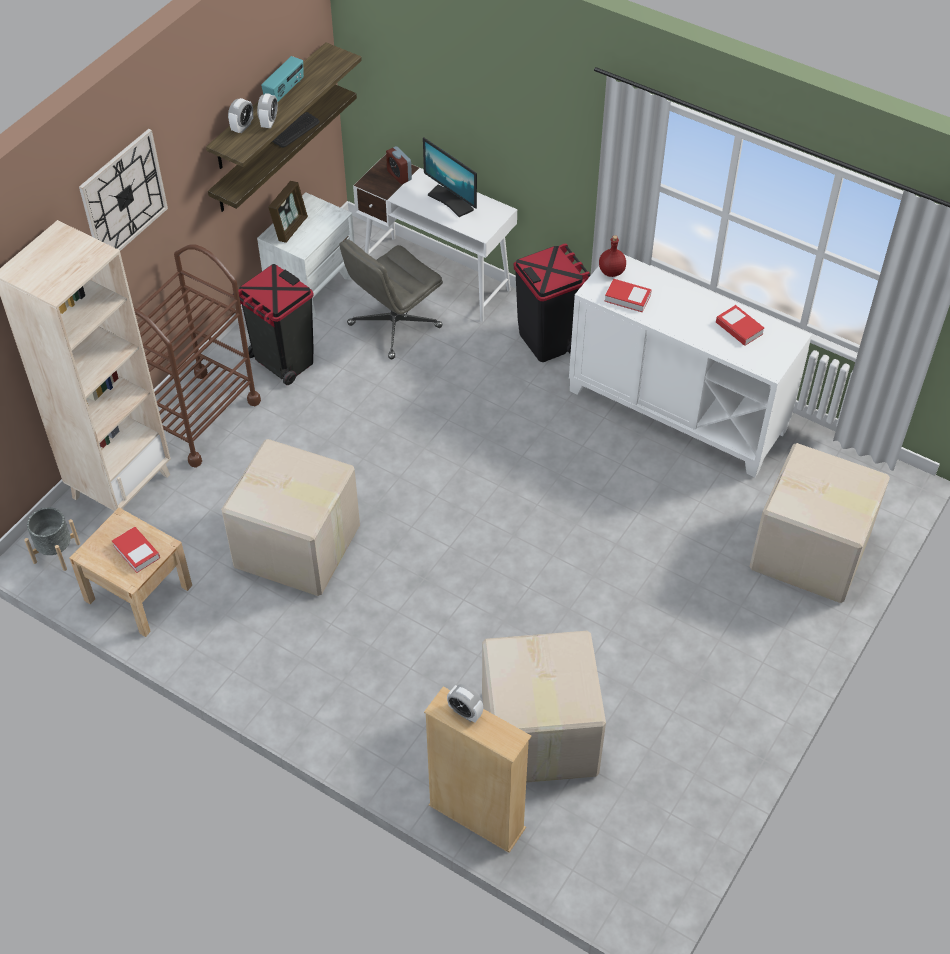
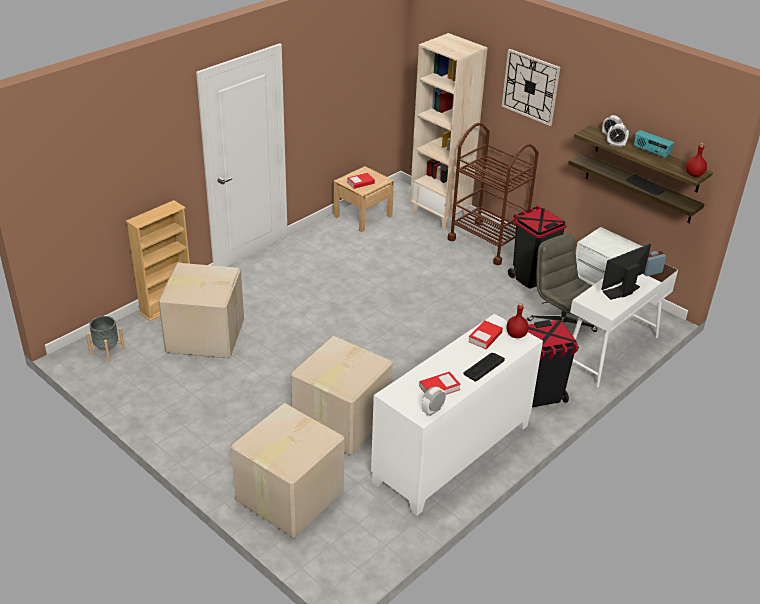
camera: 100 degrees right, 15 degrees down
(57, 553) = (398, 195): grey planter -> grey planter (107, 351)
(290, 228) = (610, 239): picture frame -> none
(298, 548) = (376, 267): cardboard box -> cardboard box (340, 421)
(339, 57) = (694, 175): none -> red bottle
(465, 712) = (164, 210): alarm clock -> alarm clock (432, 410)
(684, 295) = (483, 367): none -> keyboard

